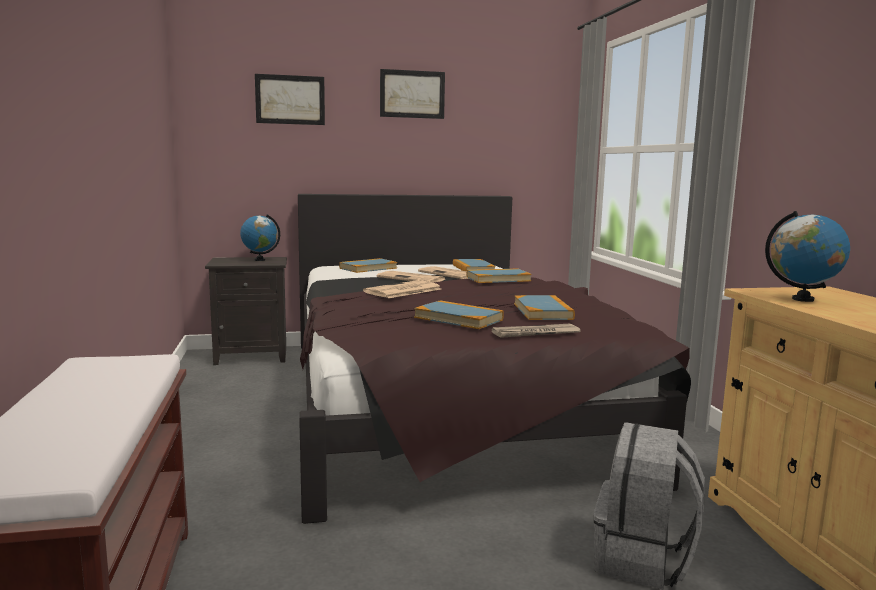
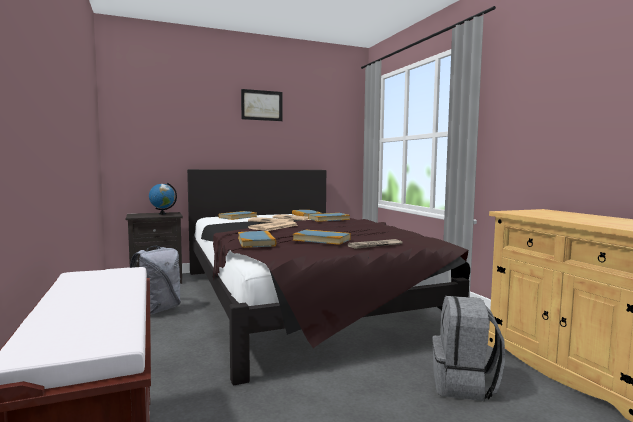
camera: 10 degrees left, 5 degrees down
(238, 401) = (157, 310): none -> grey backpack
(290, 99) = (181, 107): picture -> none
(542, 311) = (371, 234): book -> book (256, 242)
(802, 299) = (538, 214): globe -> none

